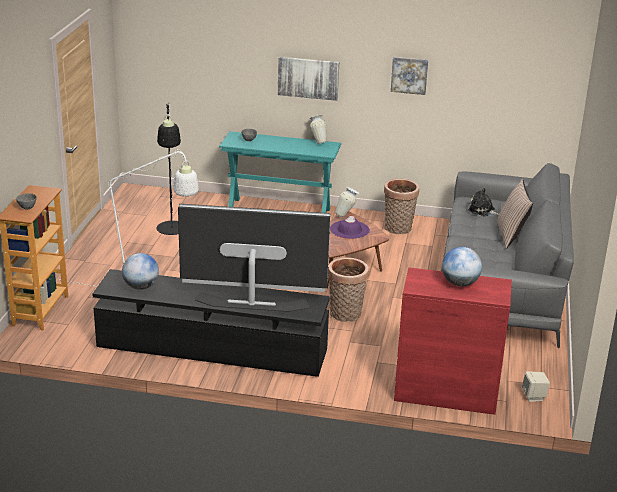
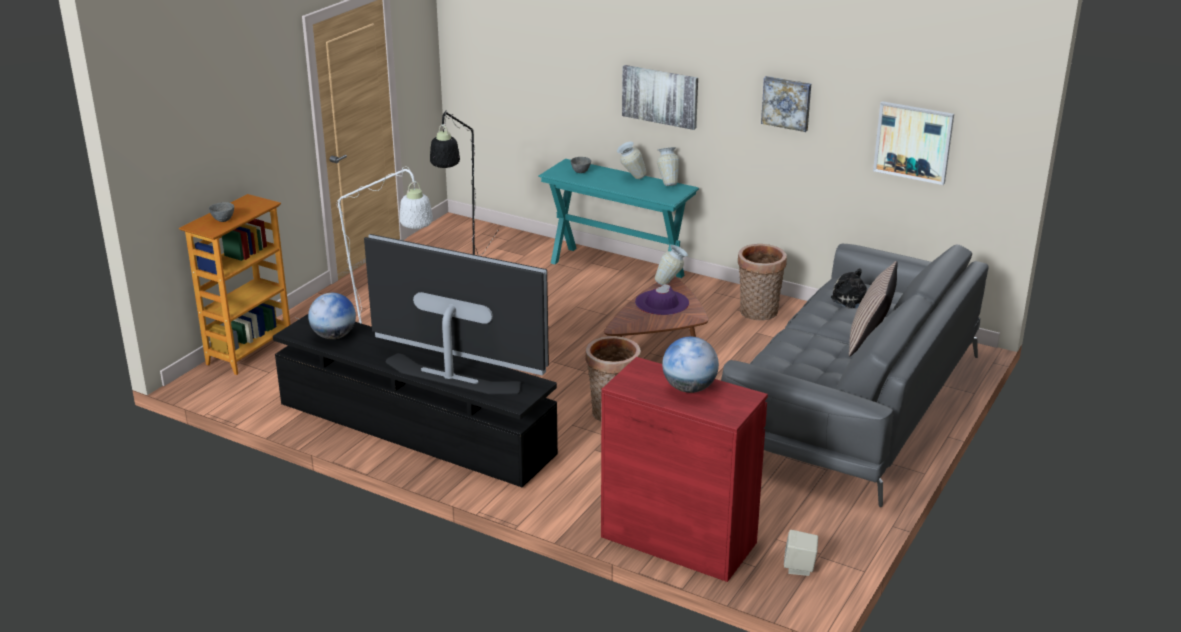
camera: 20 degrees right, 0 degrees up
(288, 141) = (630, 178): none -> vase
(504, 95) = (913, 142): none -> picture

